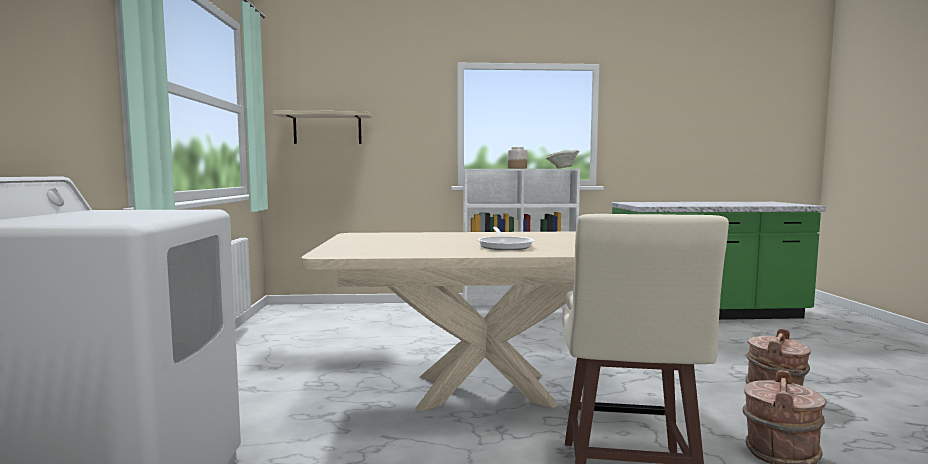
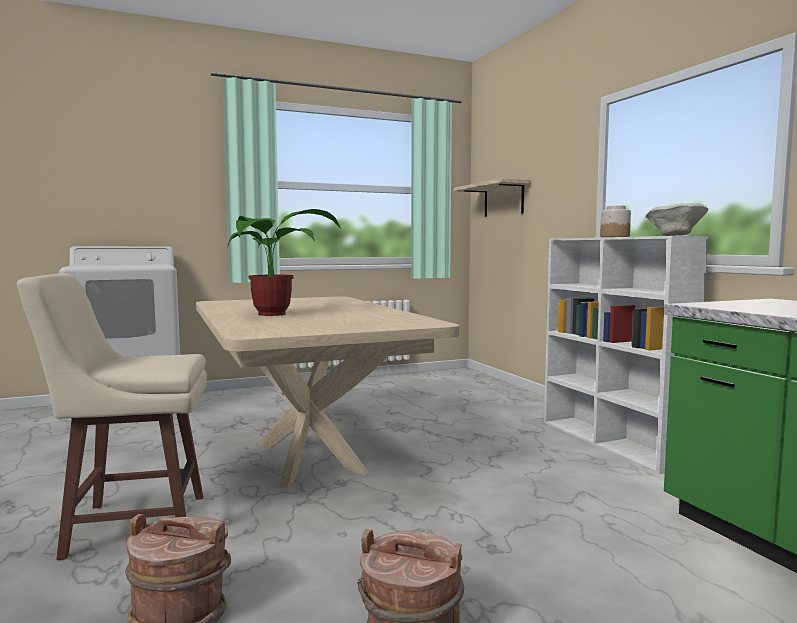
camera: 70 degrees right, 0 degrees up
(505, 246) = (277, 313): frying pan -> potted plant

